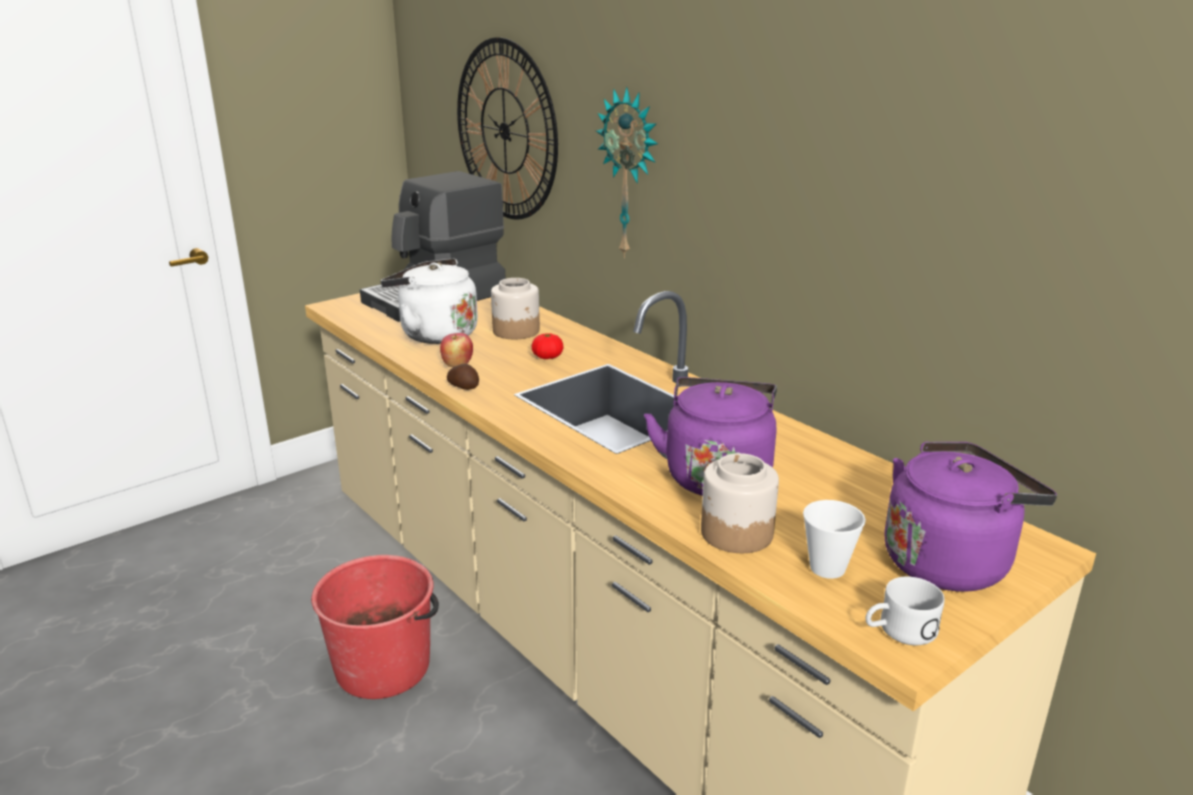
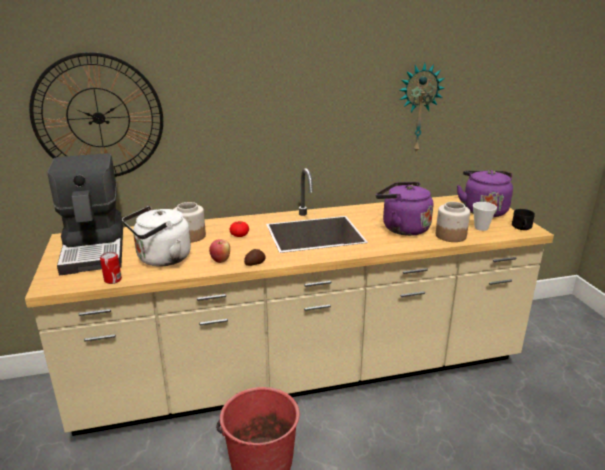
camera: 65 degrees left, 0 degrees up
(365, 327) = (113, 280): none -> can
(630, 174) = (235, 119): wall clock -> wall clock (418, 108)
(898, 631) = (522, 228): white mug -> black mug

